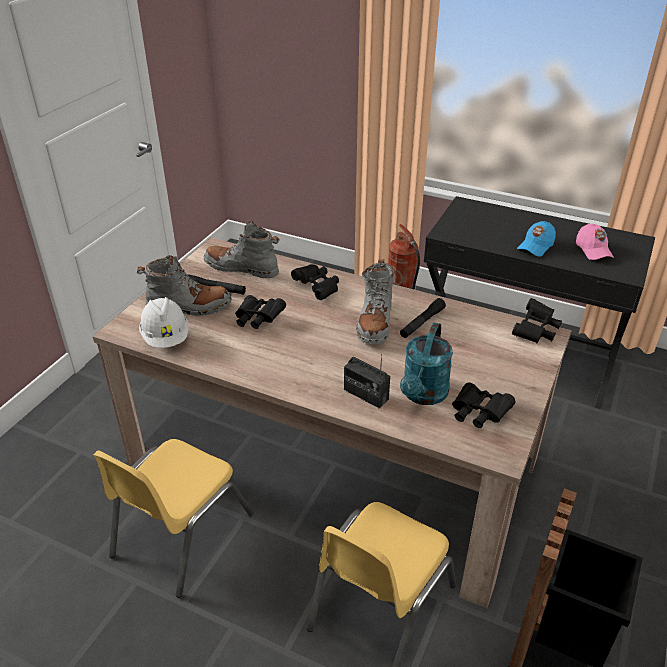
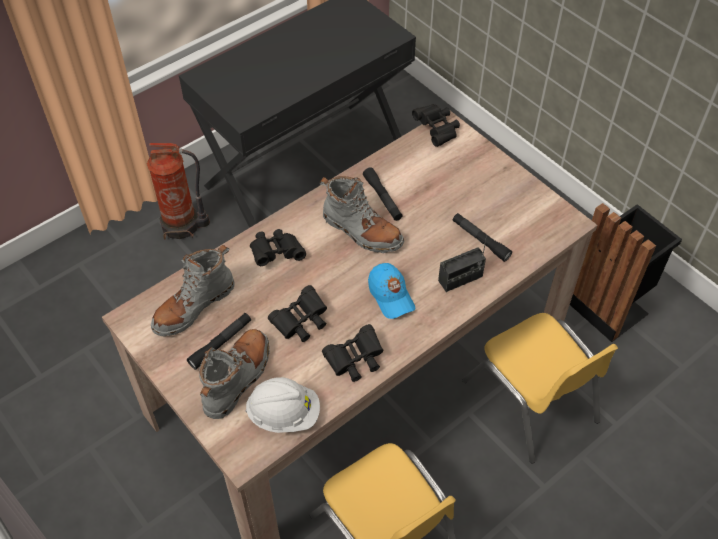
camera: 65 degrees left, 15 degrees up
(423, 395) = (480, 240): turquoise watering can -> black flashlight
(478, 414) = (519, 215): black binoculars -> black binoculars (355, 361)
(535, 246) = (312, 66): blue cap -> blue cap (390, 296)
(593, 250) = (344, 35): pink cap -> none

